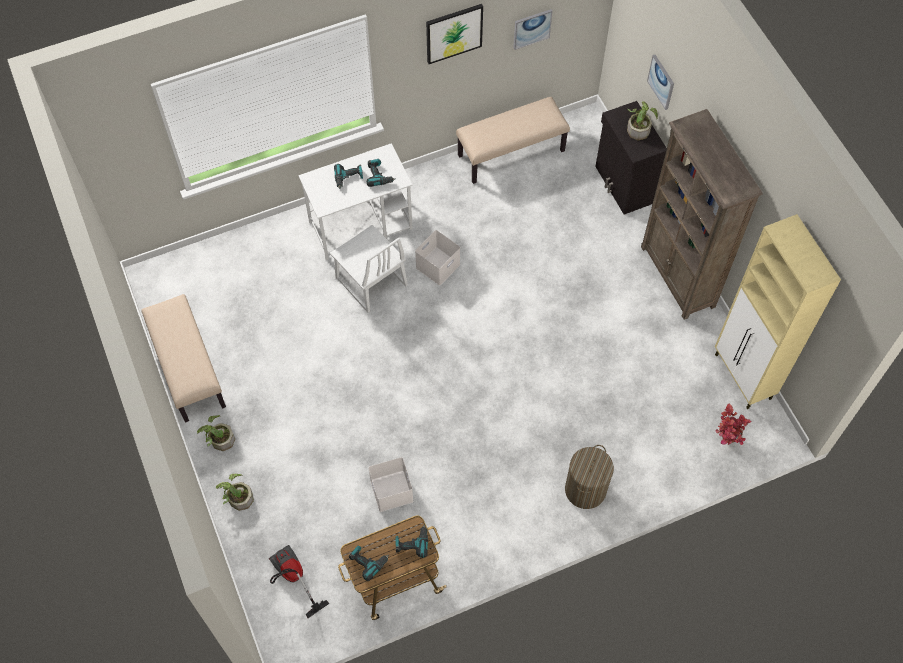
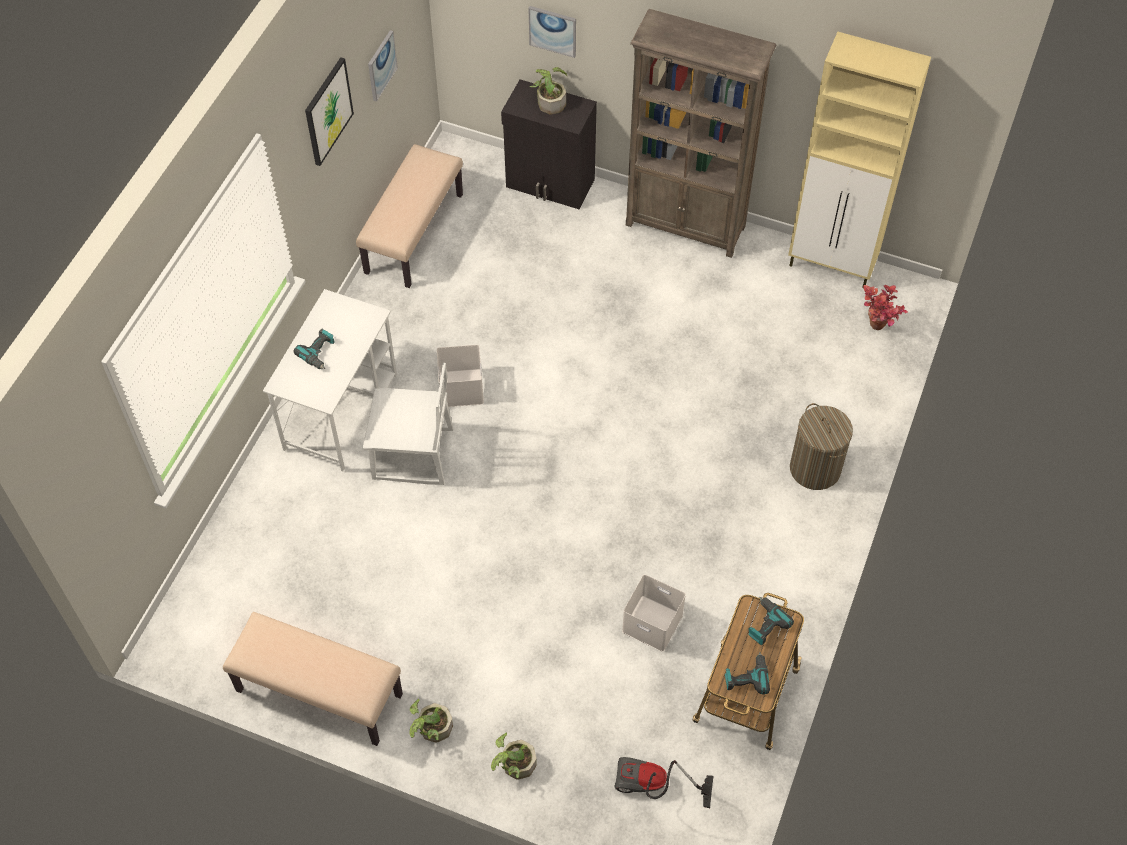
camera: 45 degrees left, 5 degrees down
(379, 176) = (348, 327): power drill -> none

